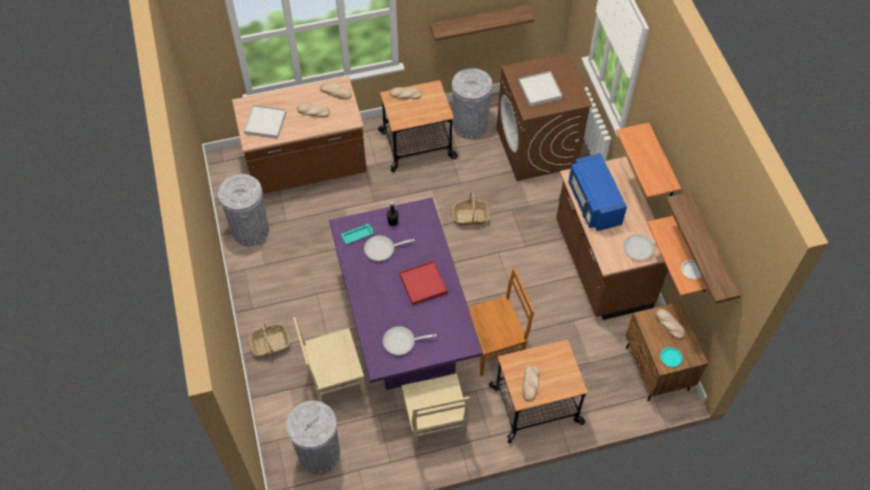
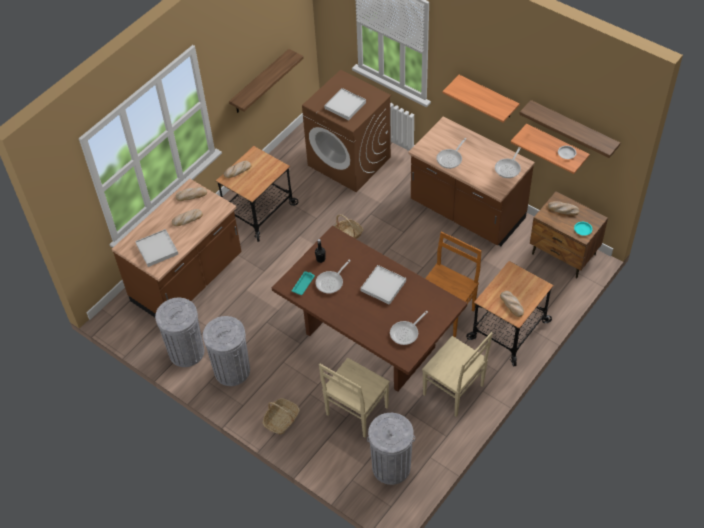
camera: 35 degrees left, 5 degrees down
(406, 326) = (371, 340): purple dining table -> brown dining table
(423, 284) = (383, 286): red tray -> white tray
(470, 125) = (285, 174): grey trash can -> grey trash can (232, 370)
(593, 203) = (451, 159): blue microwave -> frying pan

